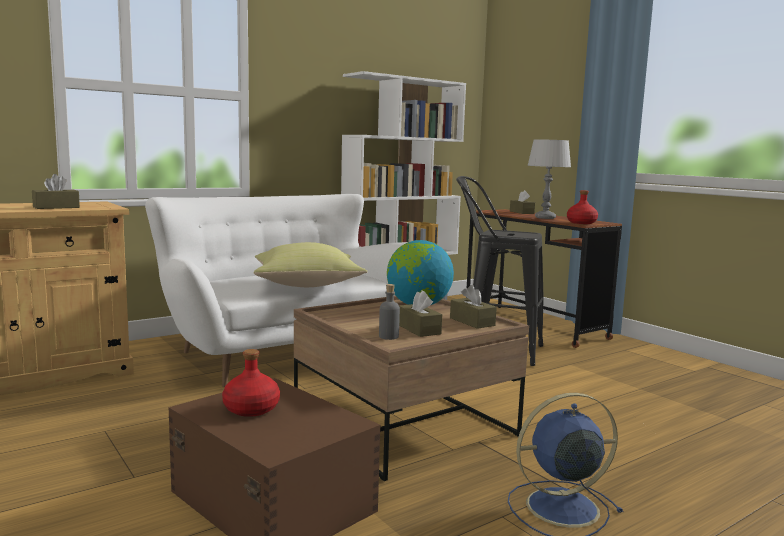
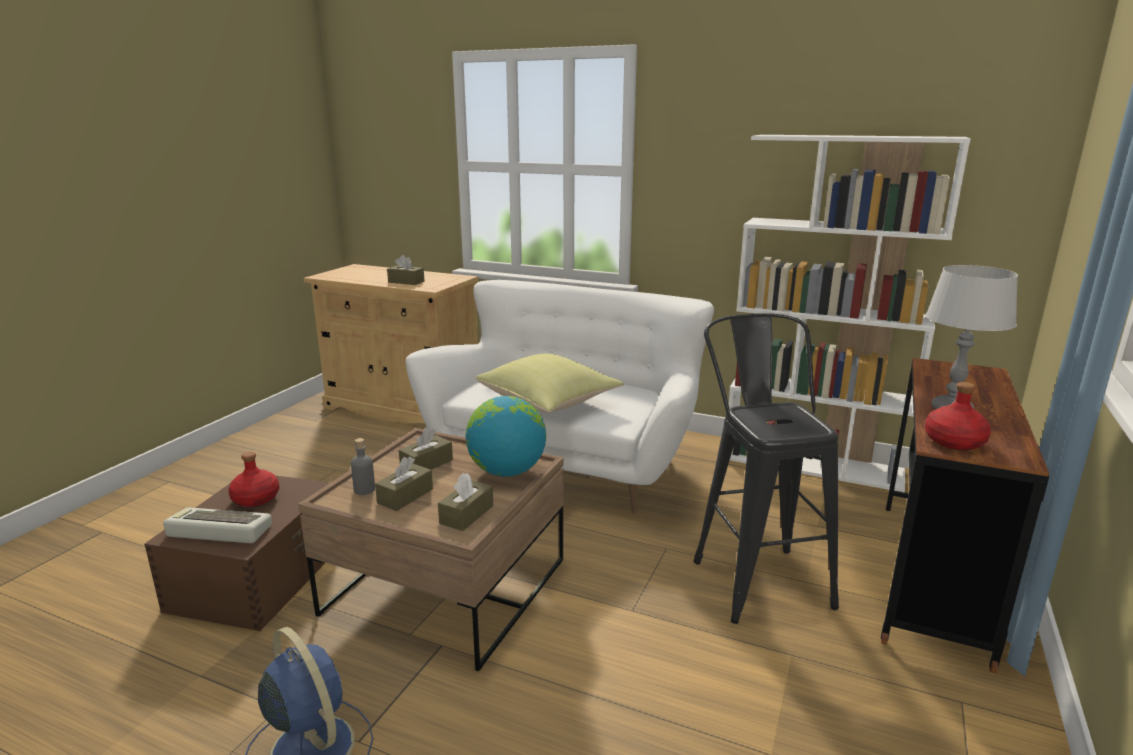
camera: 60 degrees right, 10 degrees up
(301, 431) = (217, 532): none -> keyboard
(521, 212) = (986, 384): brown tissue box -> brown tissue box (426, 464)

